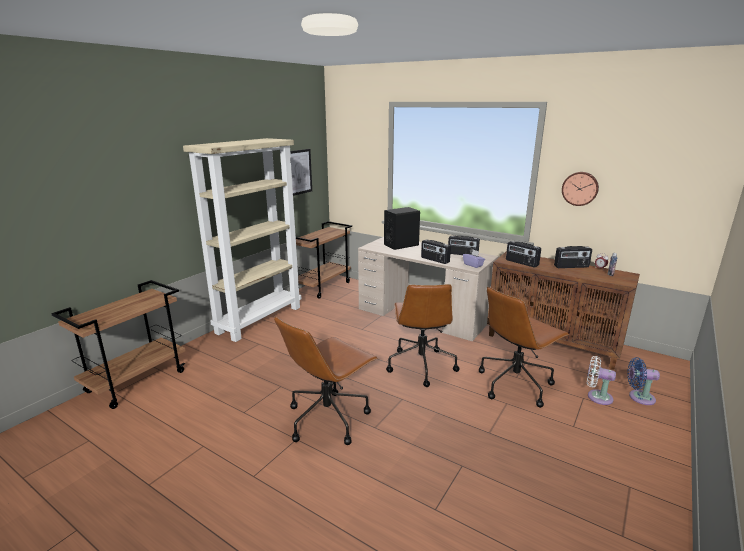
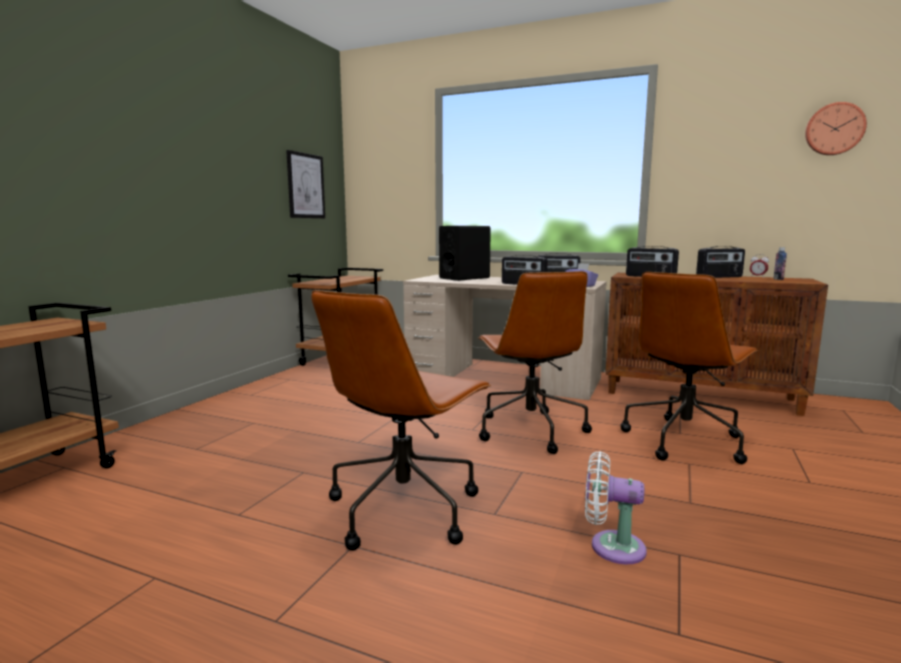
camera: 10 degrees left, 10 degrees down
(259, 319) = (249, 396): beige bookcase -> none
(580, 188) = (712, 176): wall clock -> wall clock (834, 129)
(597, 396) = (810, 445): white fan -> white fan (611, 546)
(639, 397) = (866, 442): blue fan -> none

